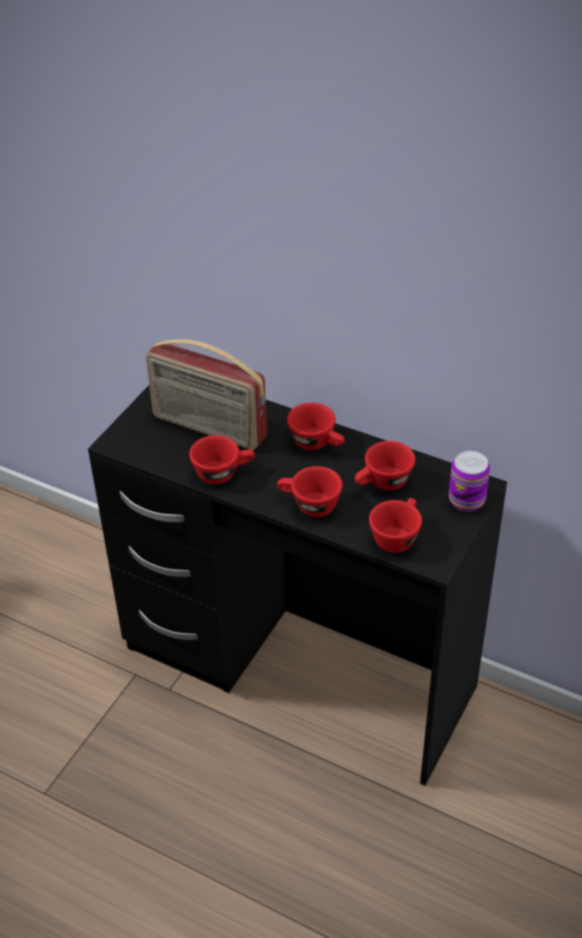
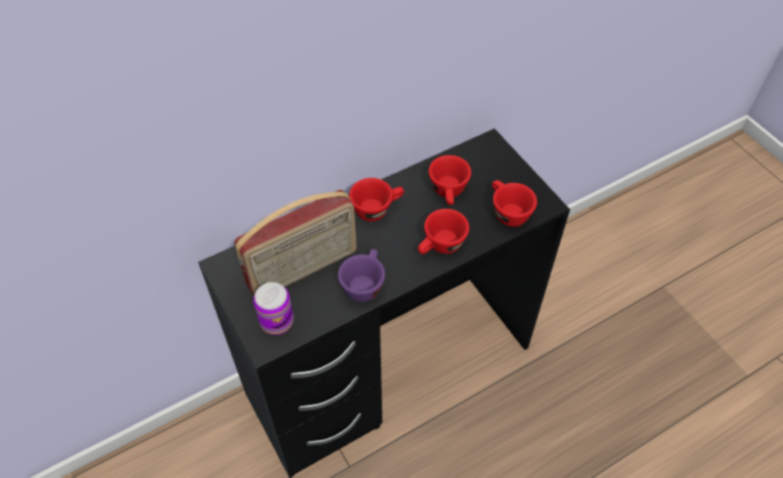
camera: 60 degrees left, 10 degrees up
(223, 472) = (364, 283): red cup -> purple cup
(466, 500) = (498, 157): can -> can (277, 321)

